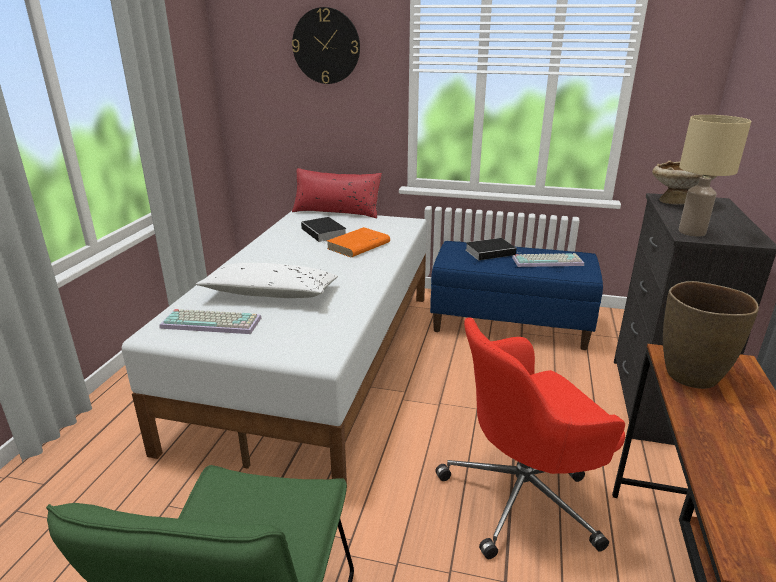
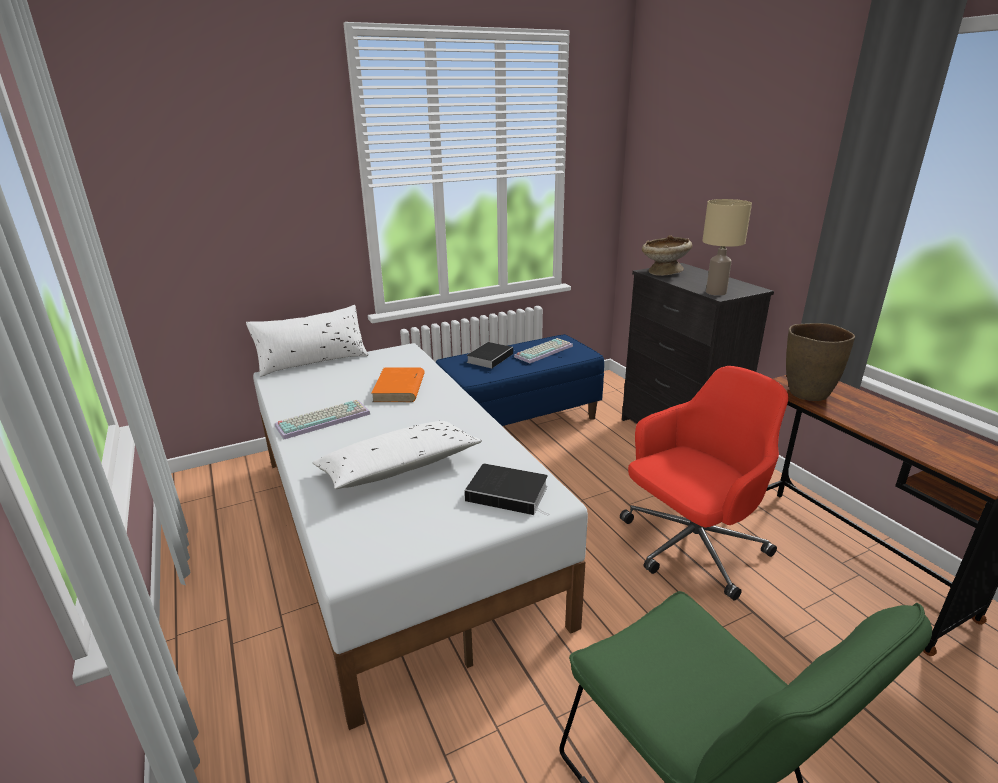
camera: 40 degrees left, 0 degrees up
(213, 322) = (392, 521): keyboard -> keyboard (324, 419)
(325, 233) = (340, 387): book -> book (509, 493)
(326, 46) = (255, 166): wall clock -> none
(337, 211) = (313, 361): red pillow -> white pillow
(523, 496) = (691, 547): red office chair -> red office chair turned 150 degrees counterclockwise

